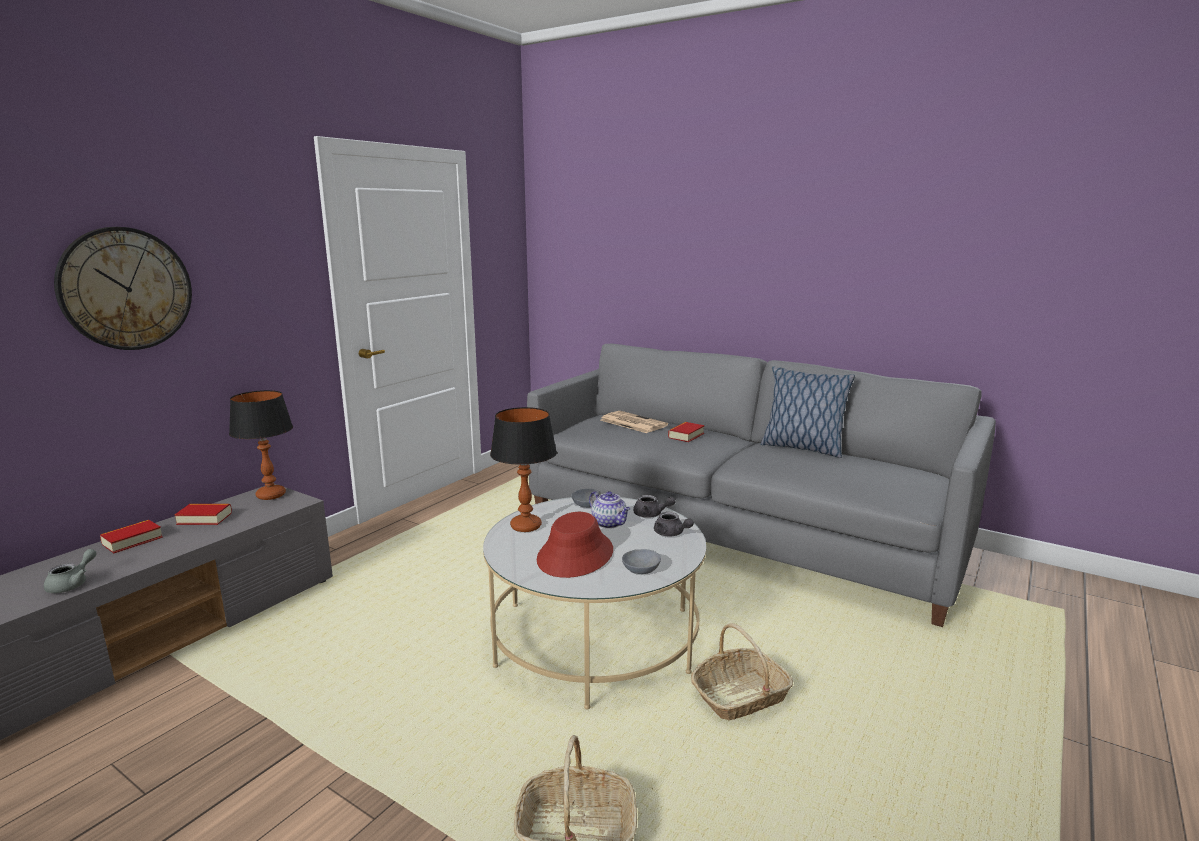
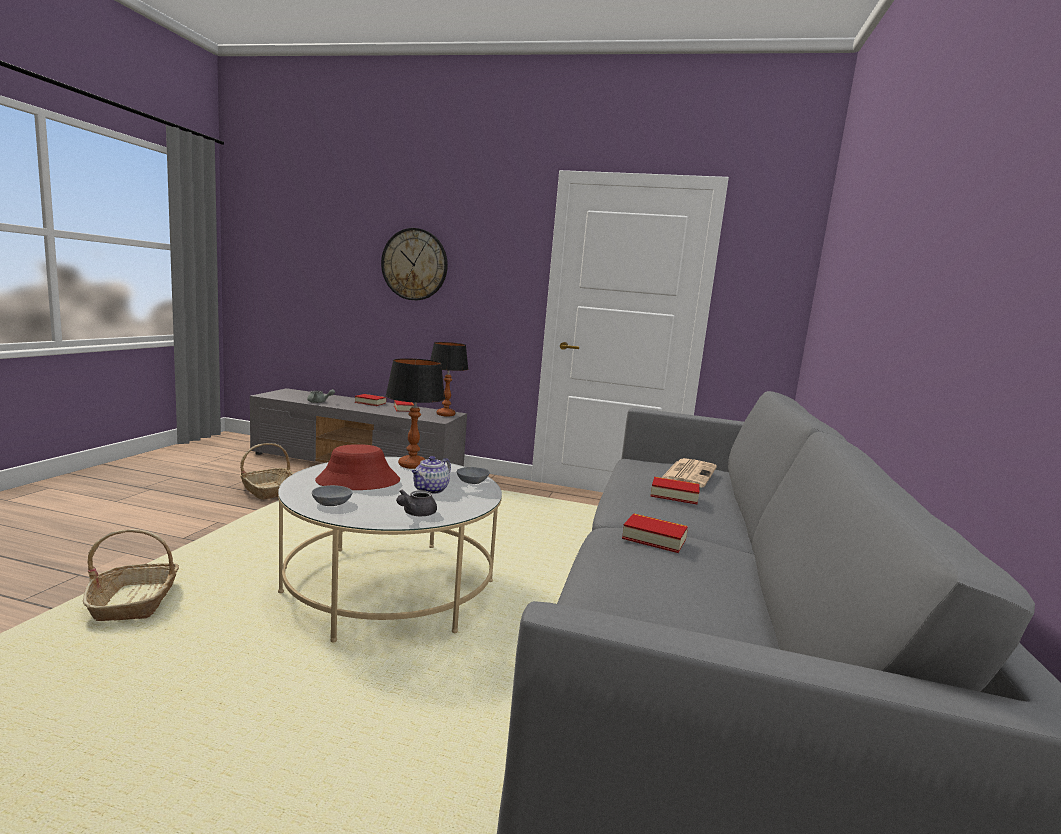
camera: 70 degrees right, 5 degrees down
(651, 515) = (461, 505): grey teapot -> none
(740, 697) = (291, 678): basket -> basket (267, 490)
(769, 455) = (654, 539): none -> book
(801, 448) = (737, 571): pillow -> none

